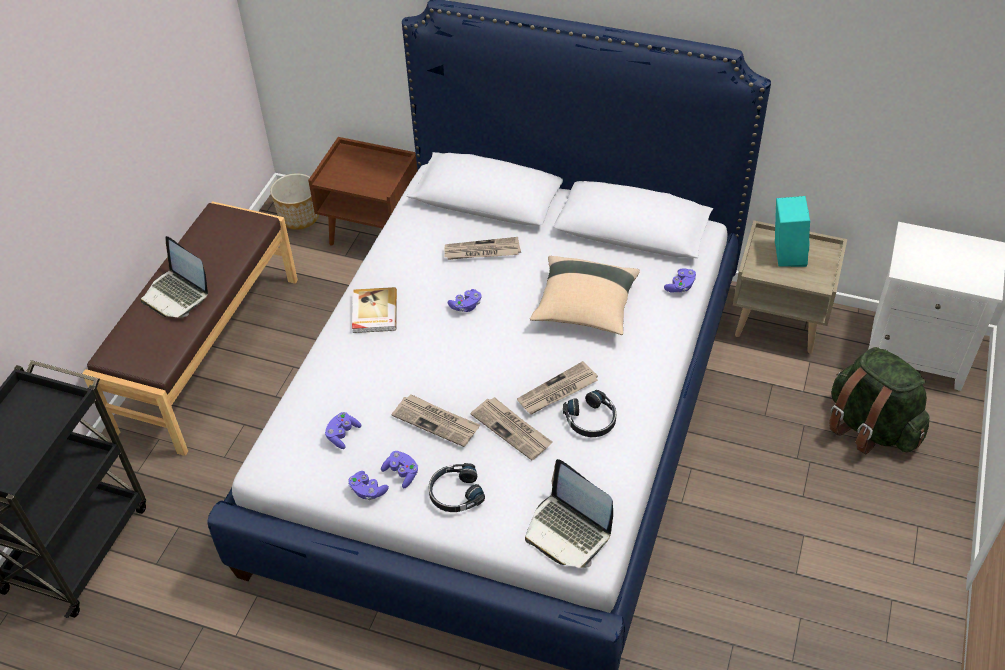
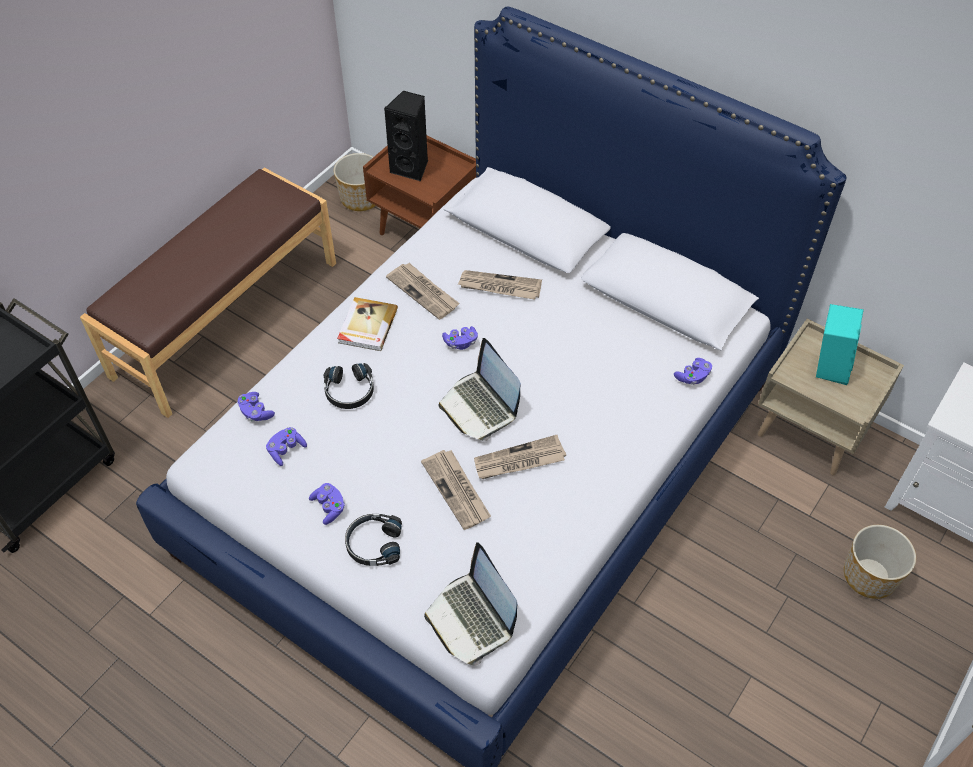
camera: 15 degrees right, 5 degrees up
(177, 294) = (193, 258): laptop -> laptop (480, 406)
(354, 172) = (411, 168): none -> black speaker
(367, 491) = (289, 517): purple game controller -> purple game controller (256, 412)
(437, 421) = (383, 461): newspaper -> newspaper (424, 292)
(584, 308) = (582, 375): beige pillow -> none
(591, 420) = (542, 502): black headphones -> black headphones (349, 391)
(870, 427) = (868, 576): green backpack -> planter

